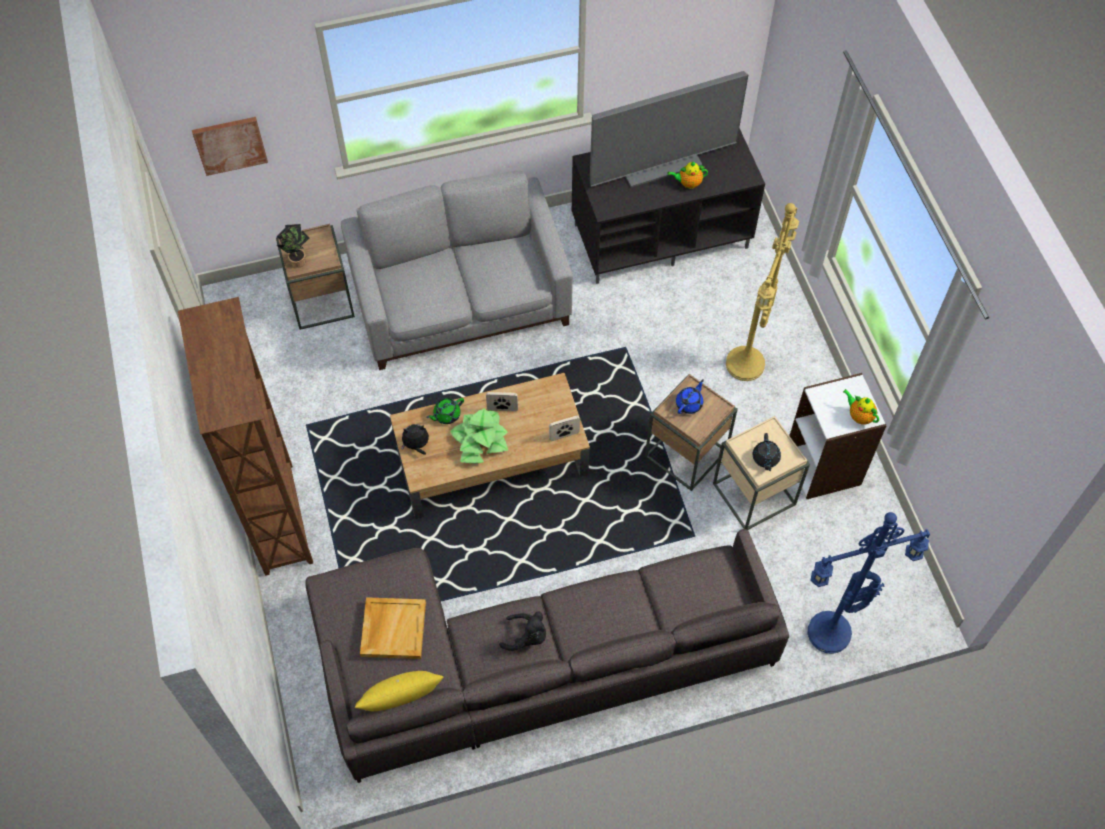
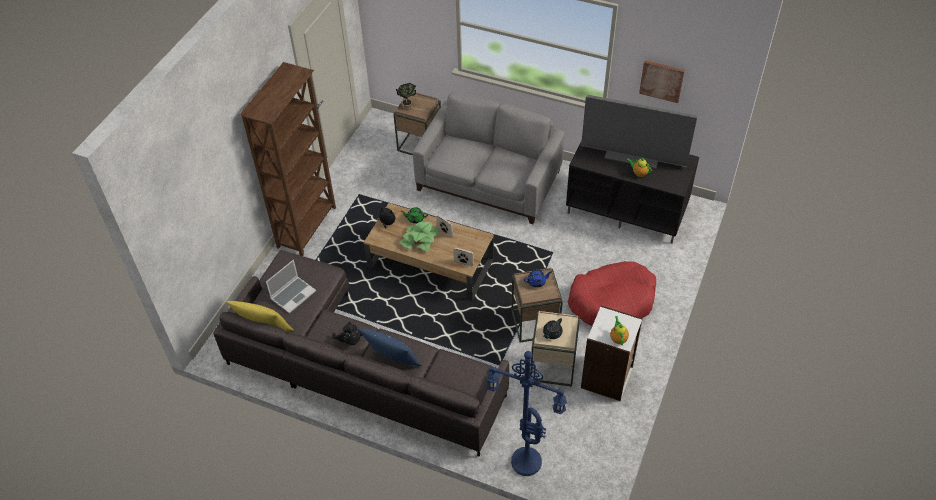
camera: 40 degrees right, 10 degrees down
(230, 144) = (399, 22): picture -> picture (662, 80)
(393, 628) = (293, 294): beige tray -> laptop
(605, 627) = (392, 361): none -> blue pillow
(747, 366) = (612, 301): yellow floor lamp -> red dog bed

